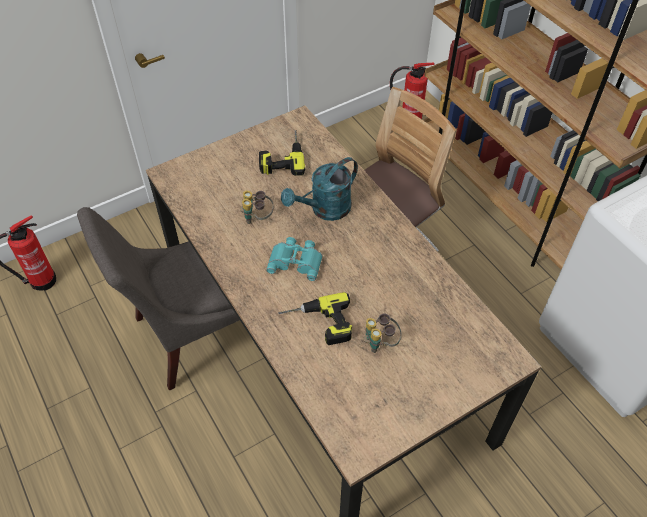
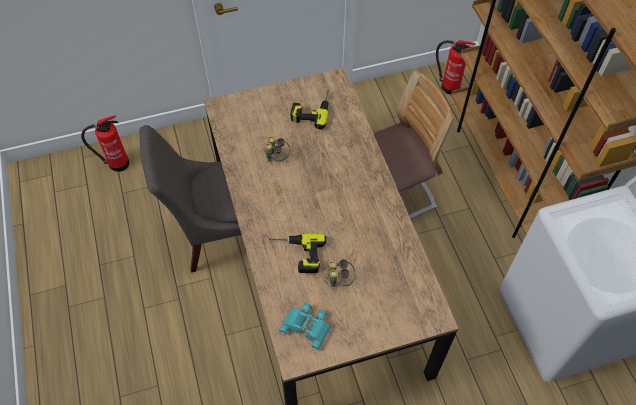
camera: 15 degrees right, 5 degrees up
(296, 261) = (296, 200): turquoise binoculars -> turquoise binoculars (307, 325)
(325, 210) = (331, 162): turquoise watering can -> none

